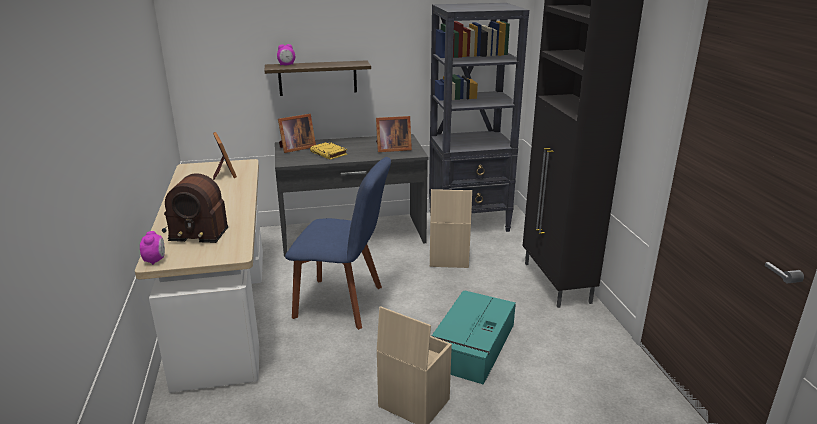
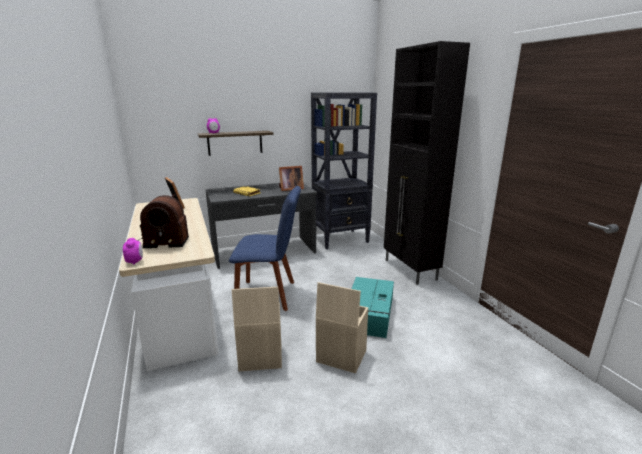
camera: 10 degrees left, 5 degrees down
(296, 148) = (222, 191): picture frame -> none
(448, 259) = (334, 261): beige storage box -> beige storage box (259, 358)

